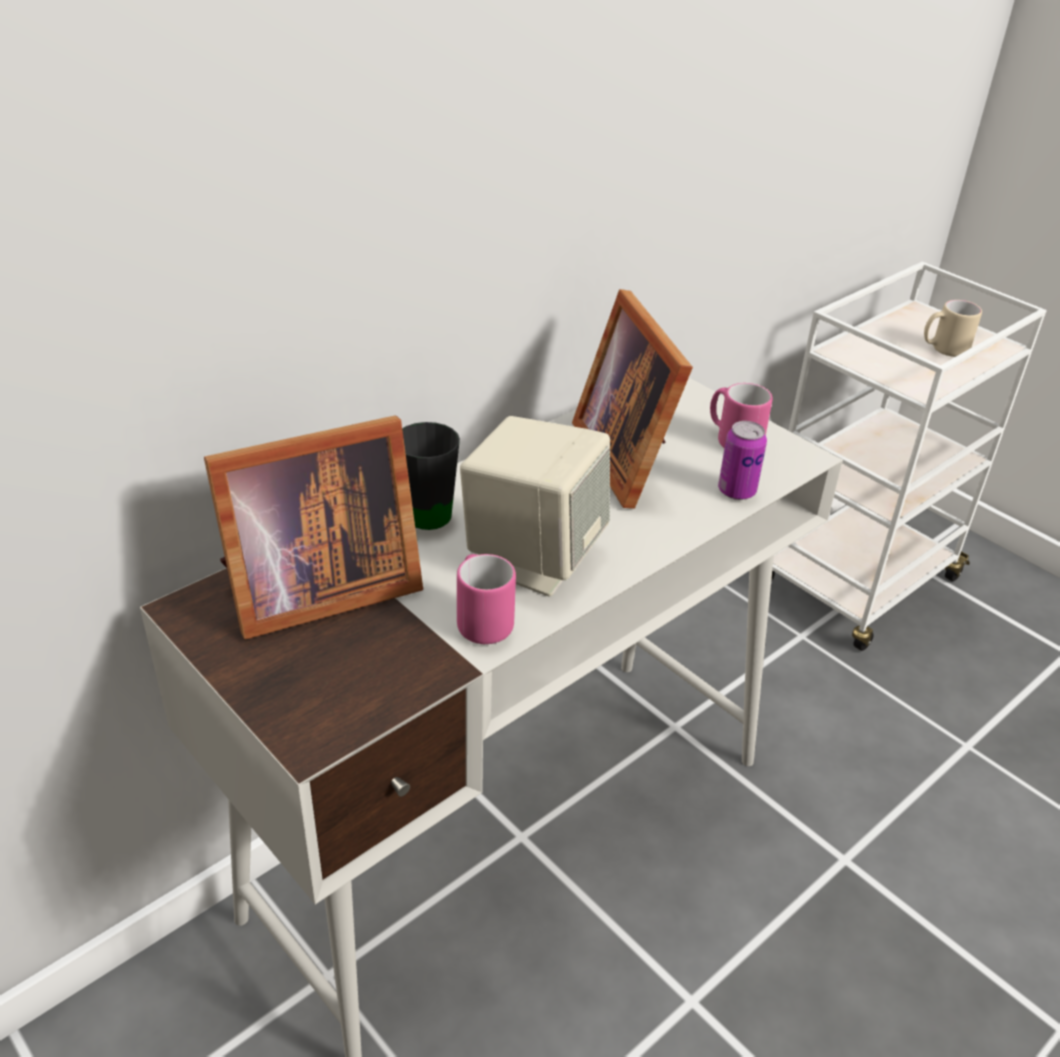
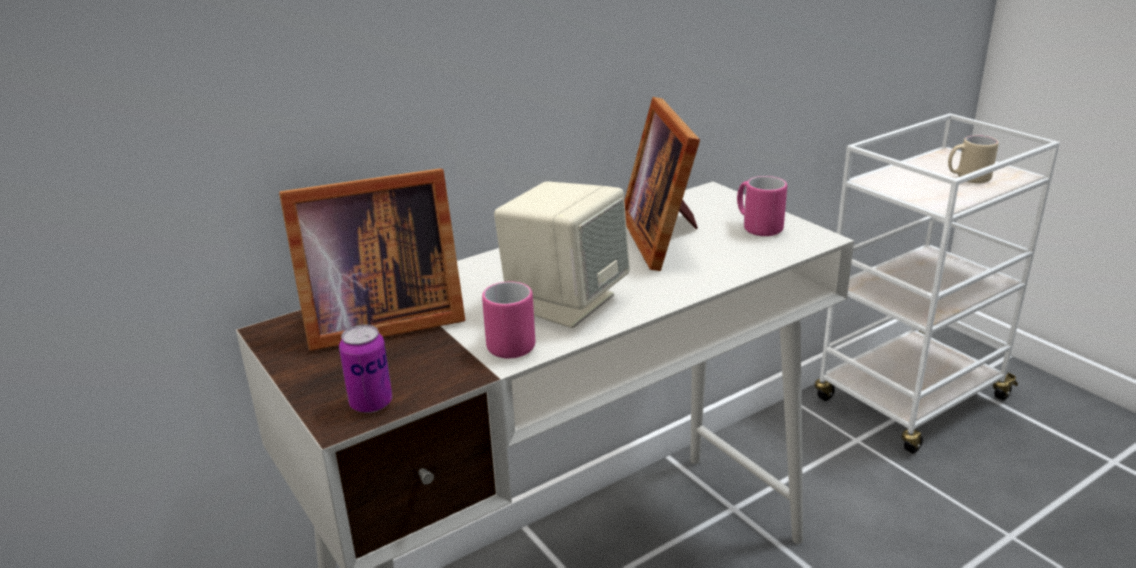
camera: 10 degrees right, 10 degrees down
(424, 508) = (482, 270): black mug -> none
(736, 491) = (753, 260): can -> can (371, 403)

